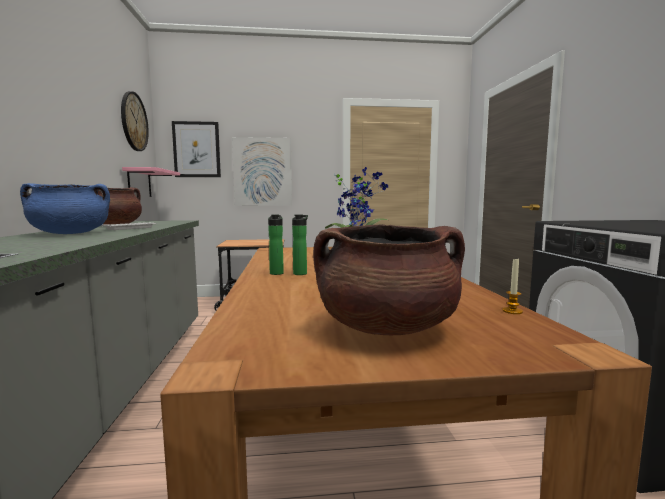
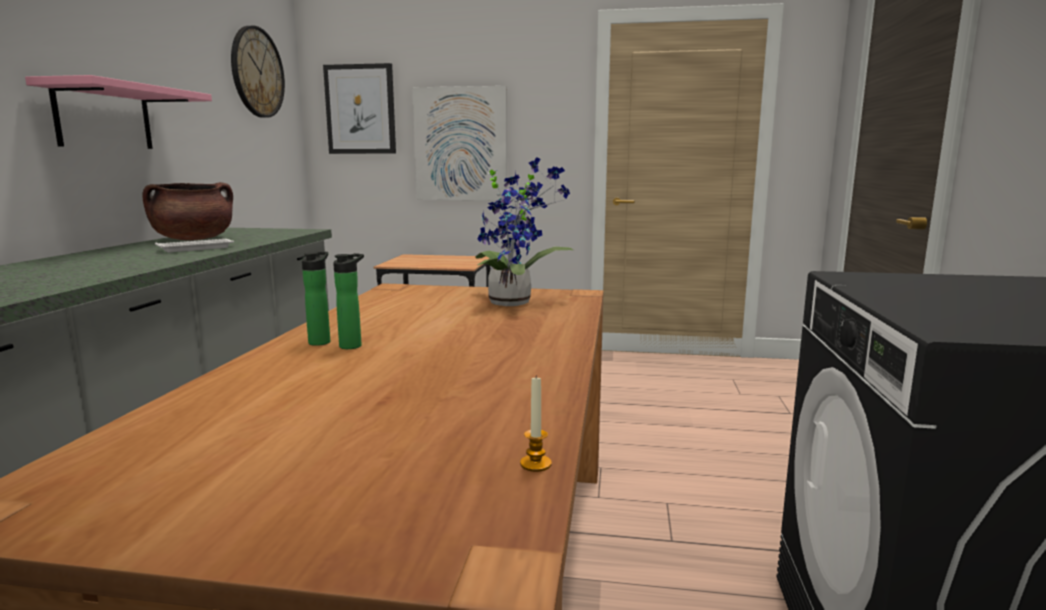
camera: 15 degrees right, 5 degrees up
(70, 233) = (101, 259): blue cooking pot -> none
(139, 183) = (267, 166): pink shelf -> pink shelf (104, 117)
(387, 328) = (290, 473): brown cooking pot -> none

